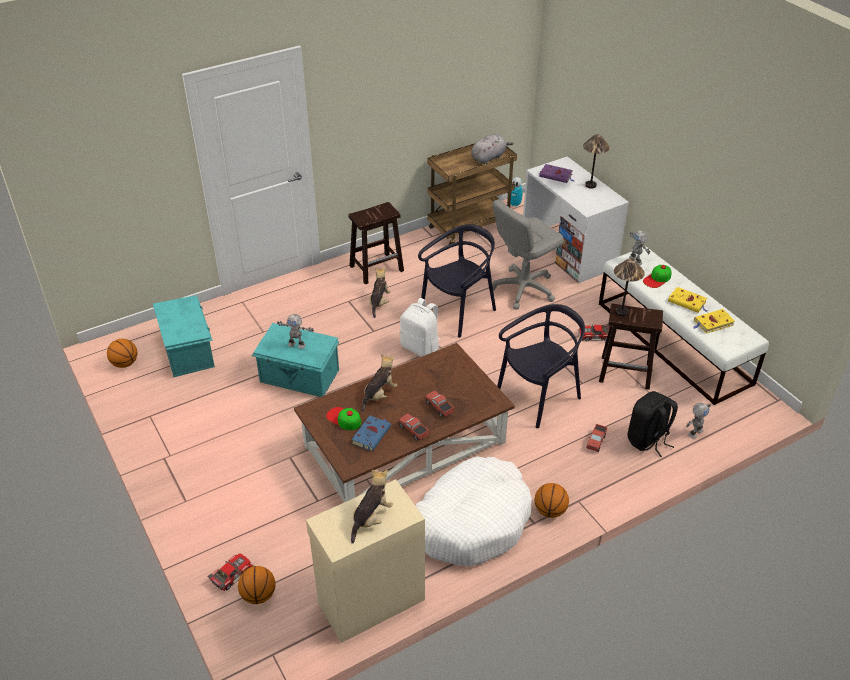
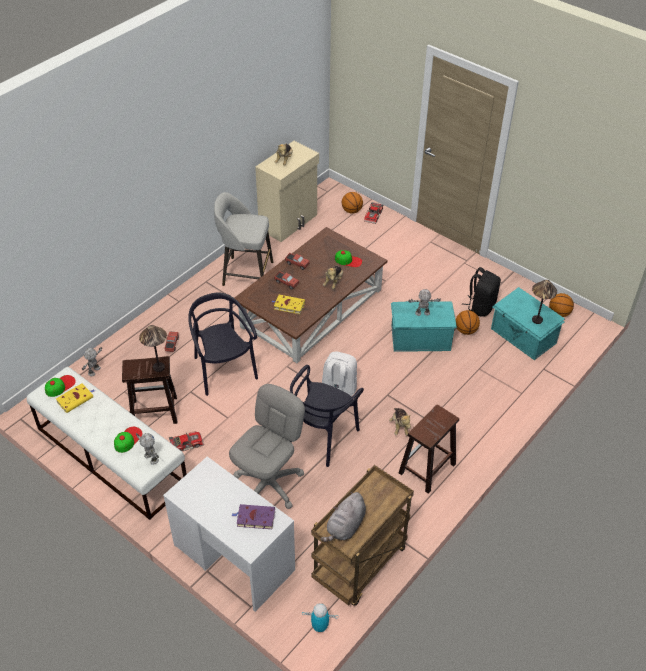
camera: 160 degrees right, 5 degrees up
(371, 434) = (324, 255): blue book -> none
(472, 521) = (246, 273): white dog bed -> grey stool
(539, 397) = (223, 370): black chair -> black chair turned 120 degrees clockwise
(550, 510) = (196, 291): basketball -> basketball (465, 330)
(591, 185) = (210, 512): table lamp -> table lamp (536, 320)
(648, 440) = (132, 356): black backpack -> black backpack (480, 306)
(688, 302) = (98, 417): yellow book -> yellow book (288, 305)
(732, 339) = (60, 386): none -> cap

